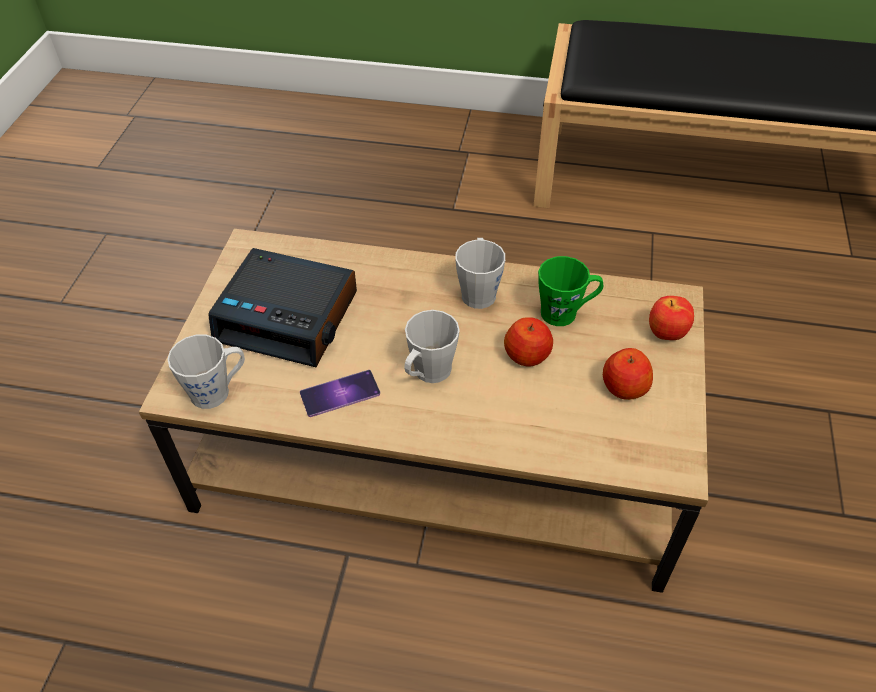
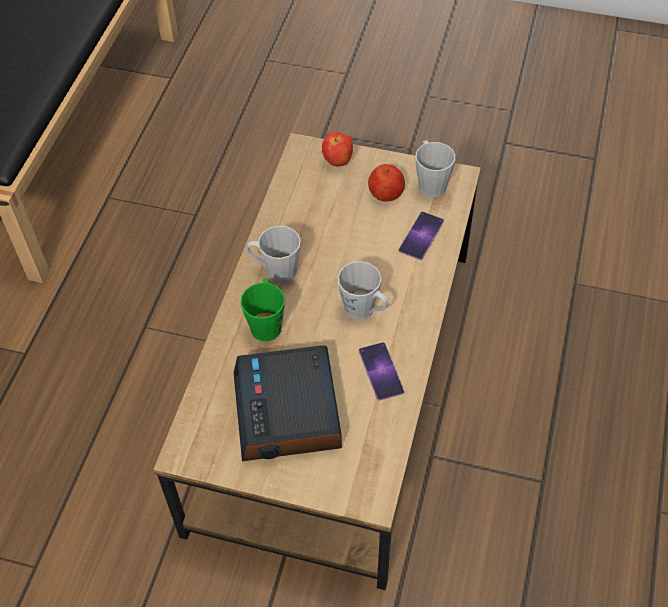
camera: 85 degrees left, 5 degrees up
(217, 391) = (372, 464): grey mug -> grey mug (430, 182)
(289, 317) = (288, 412): alarm clock -> alarm clock turned 150 degrees clockwise
(527, 355) = (350, 245): apple -> none
(557, 428) = (421, 236): none -> phone
(565, 313) = (308, 216): green mug -> green mug (266, 323)

